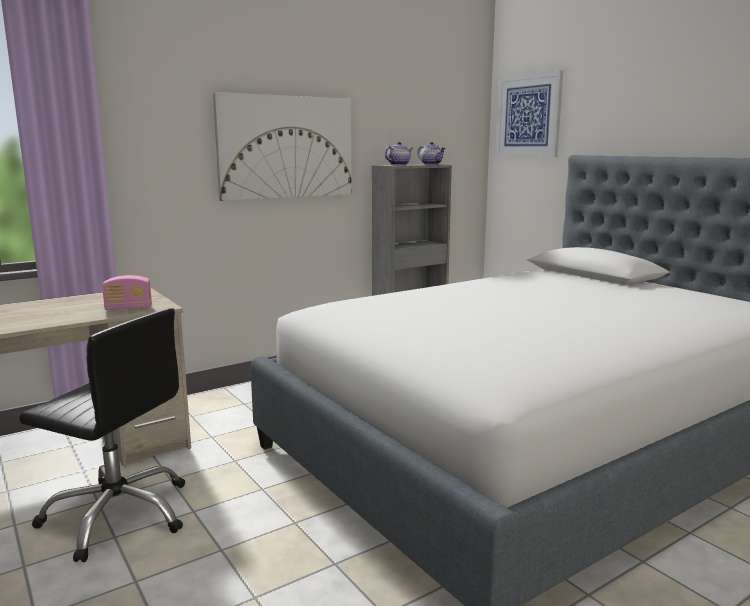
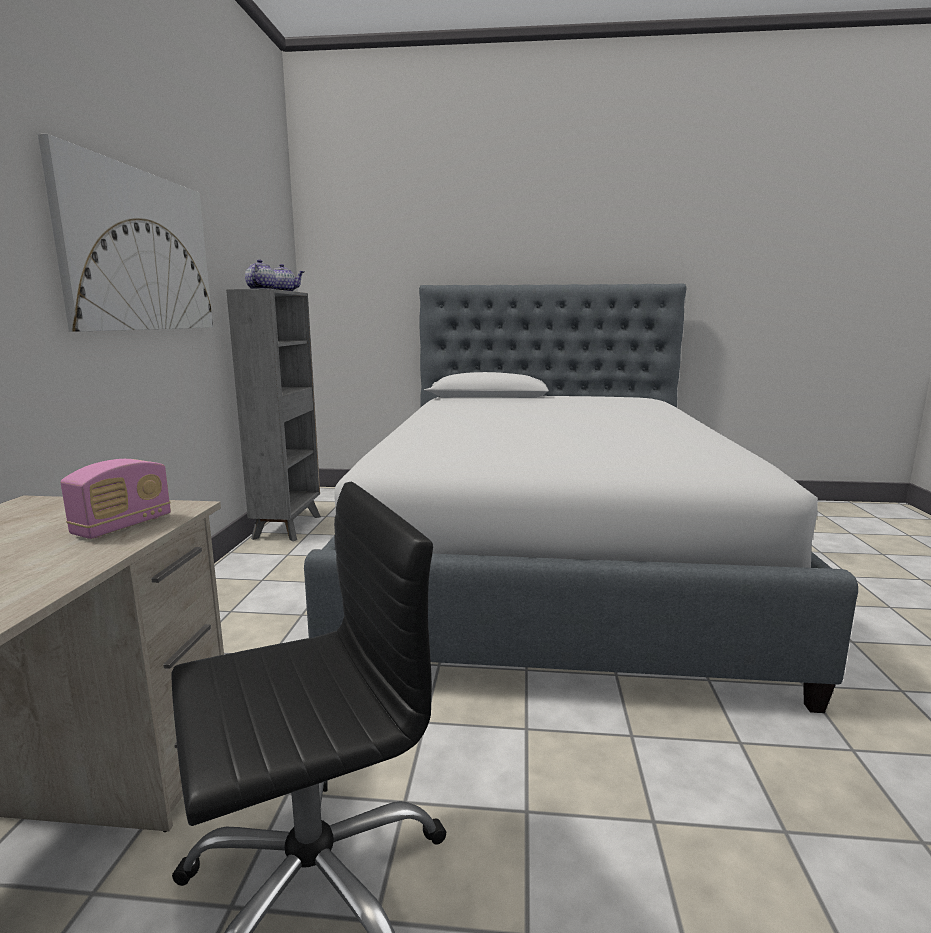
camera: 50 degrees left, 0 degrees up
(528, 116) = (352, 244): picture -> none

